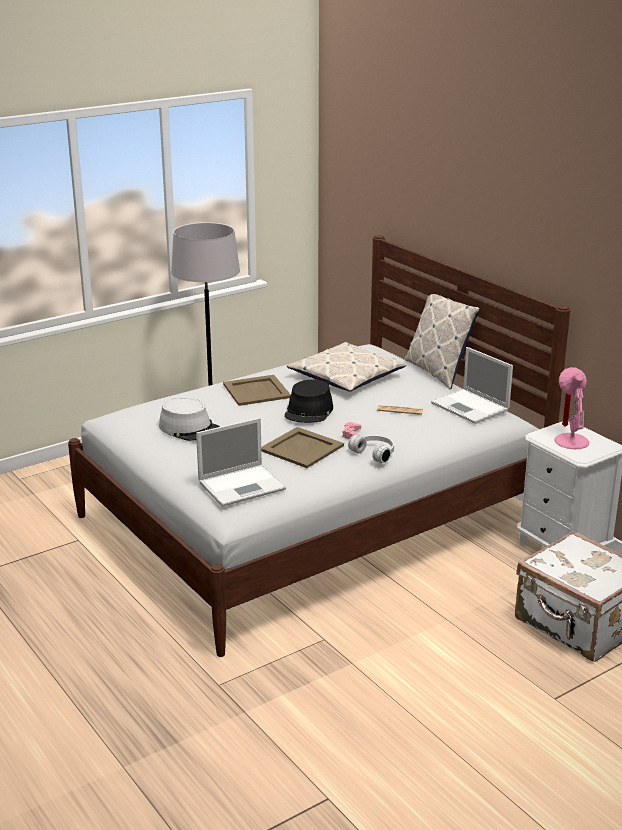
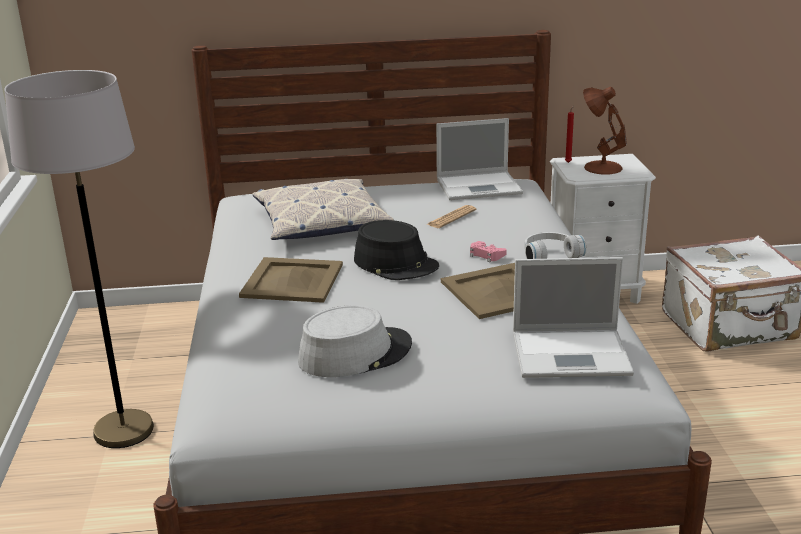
camera: 60 degrees left, 0 degrees up
(243, 485) = (573, 353): laptop -> laptop turned 90 degrees clockwise
(438, 372) = (365, 181): pillow -> none
(570, 440) = (600, 167): pink table lamp -> brown table lamp

